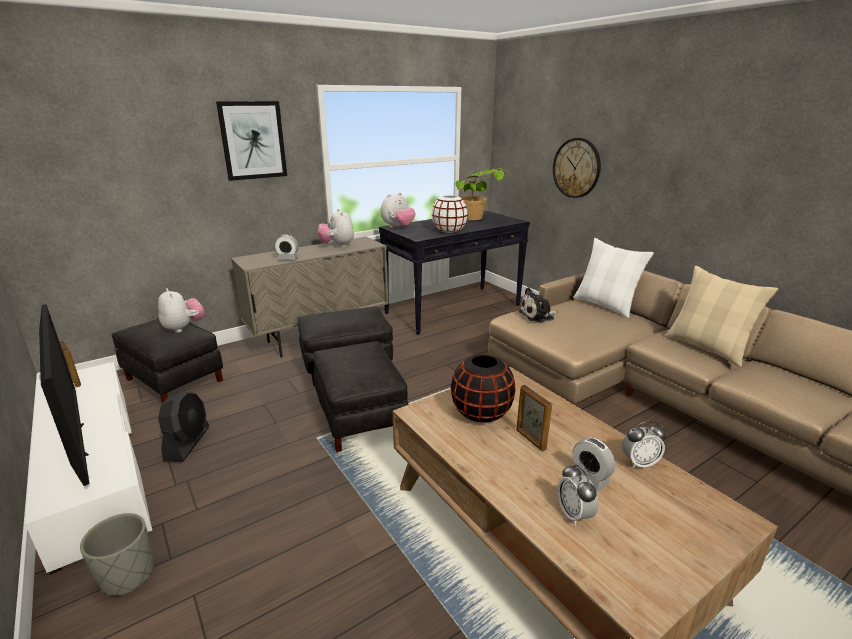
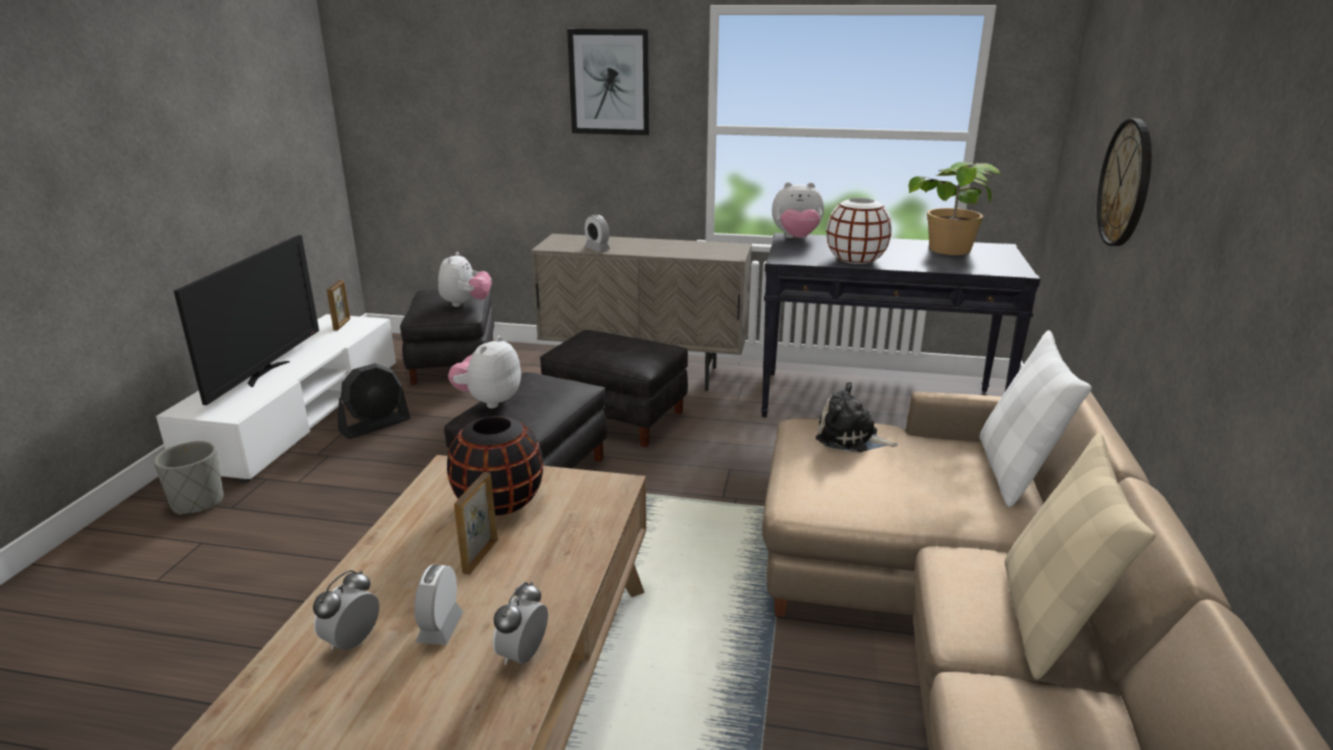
camera: 45 degrees right, 0 degrees up
(337, 245) = (686, 247): plush toy -> plush toy (488, 401)
(639, 463) = (523, 655): alarm clock -> alarm clock turned 75 degrees clockwise

